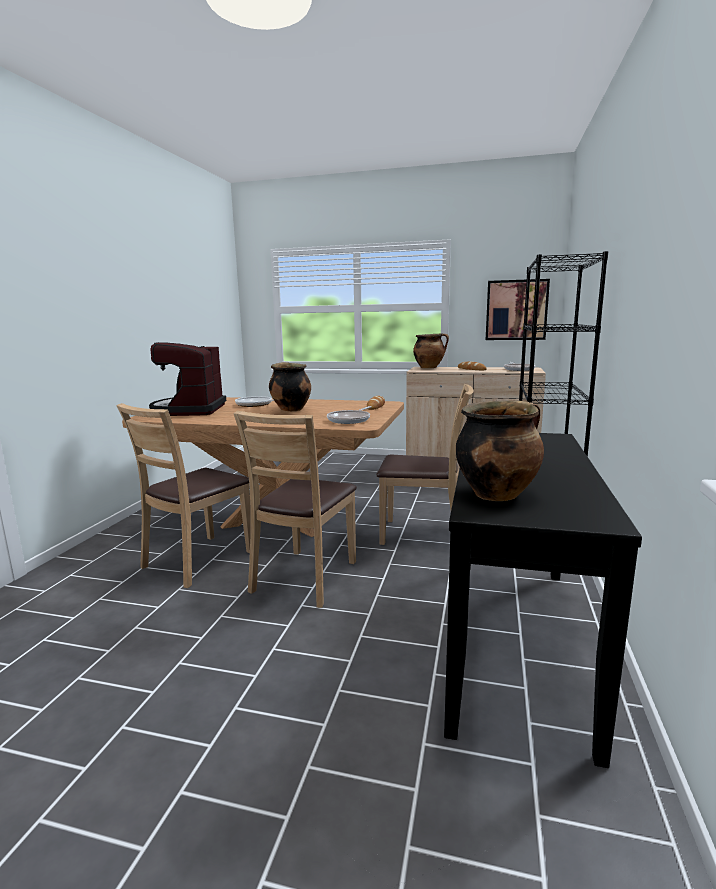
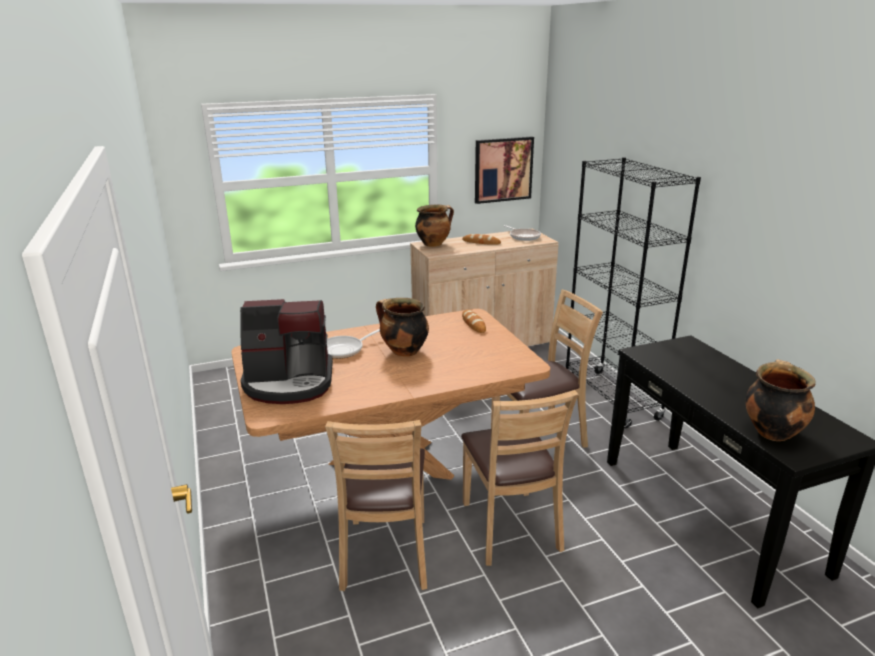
camera: 35 degrees left, 10 degrees up
(189, 410) = (289, 383): coffee machine -> coffee machine turned 60 degrees counterclockwise
(350, 420) = (500, 357): frying pan -> none

